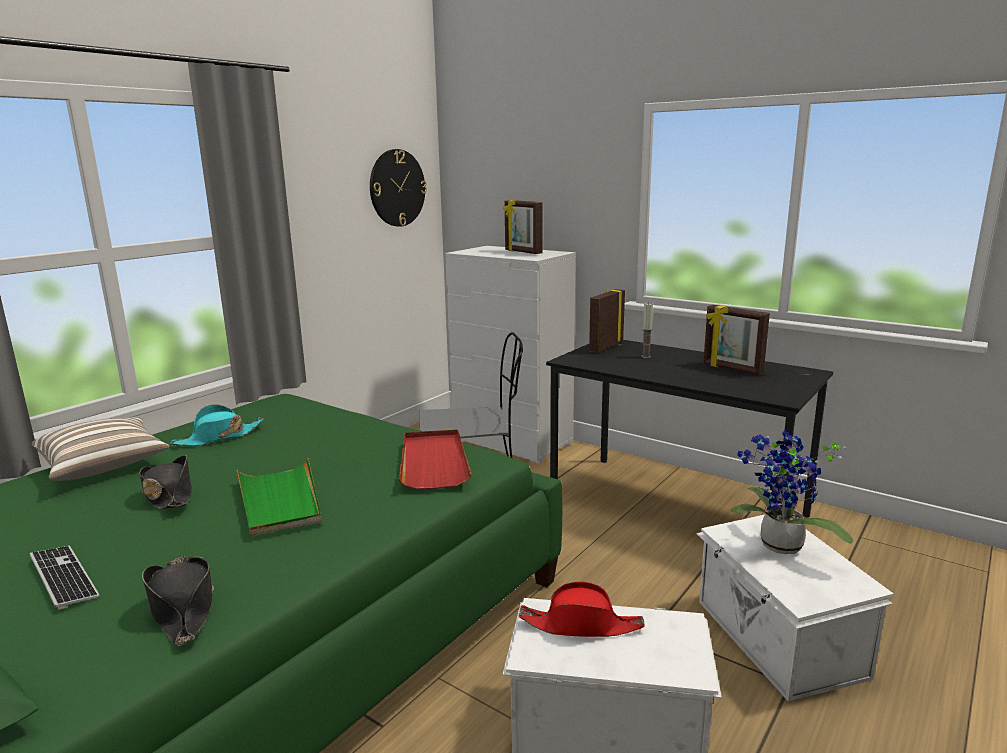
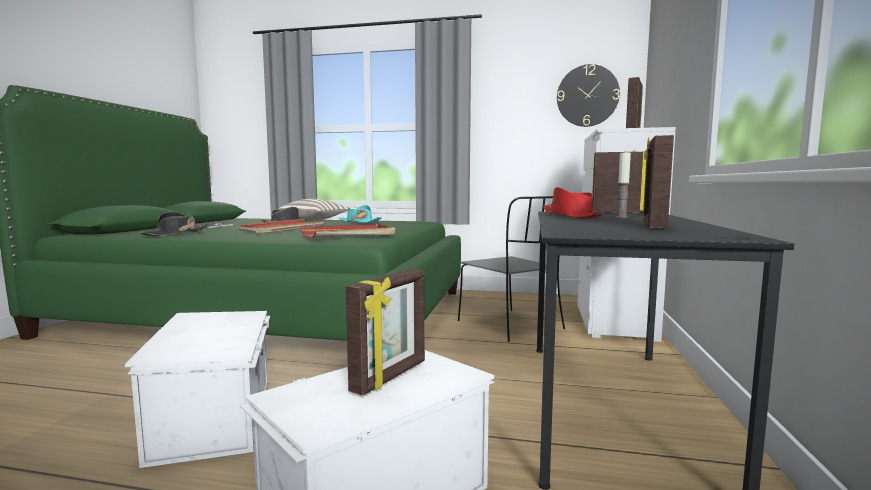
camera: 65 degrees right, 10 degrees down
(280, 500) = (282, 229): green tray -> red tray
(581, 625) = (227, 323): red hat -> red hat (571, 216)
(778, 548) = (391, 376): potted plant -> picture frame

